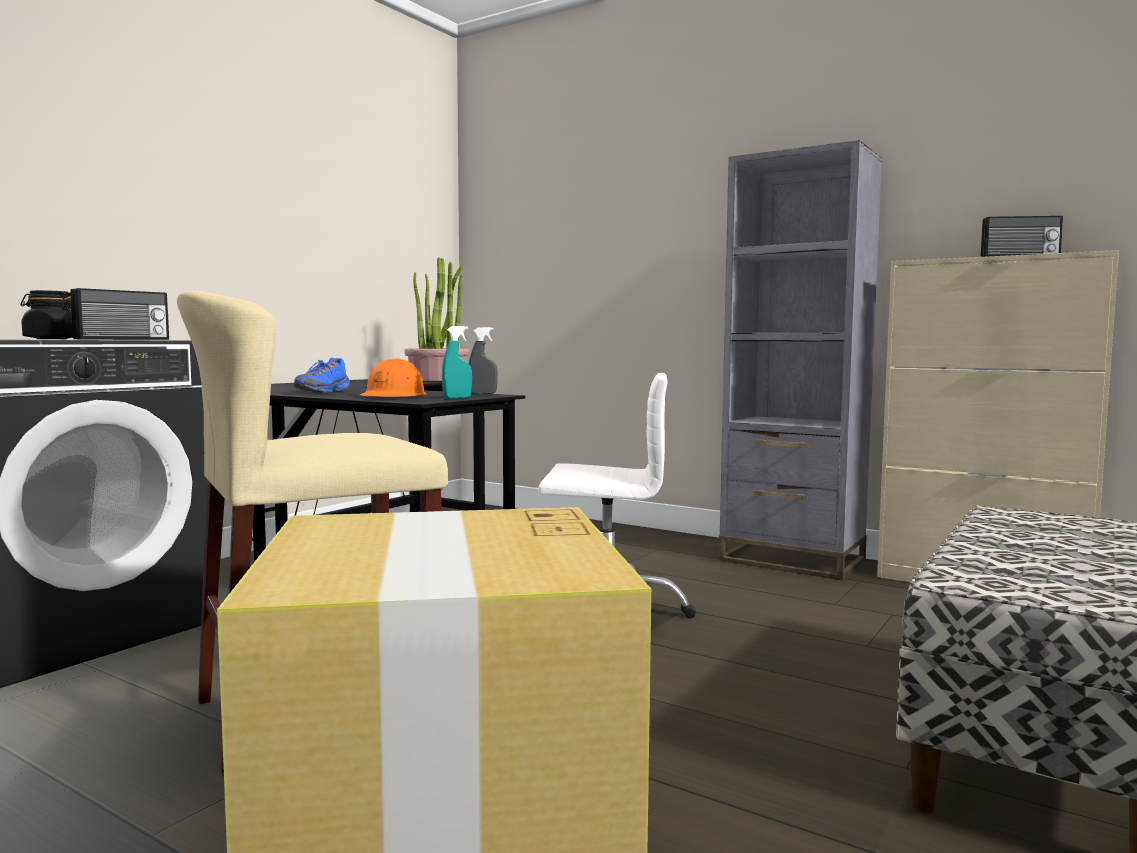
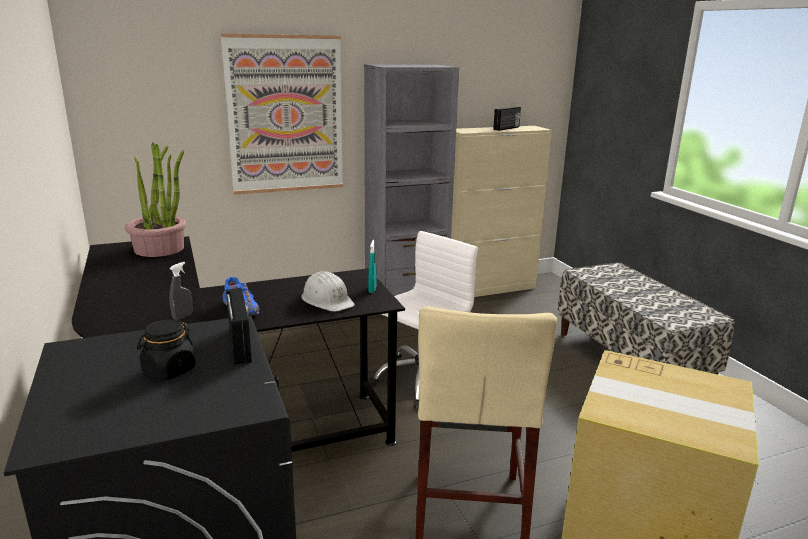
camera: 55 degrees left, 15 degrees up
(394, 396) = (327, 300): orange hard hat -> white hard hat
(483, 394) = (344, 275): grey spray bottle -> grey spray bottle (182, 316)
(656, 252) = (286, 115): none -> picture

